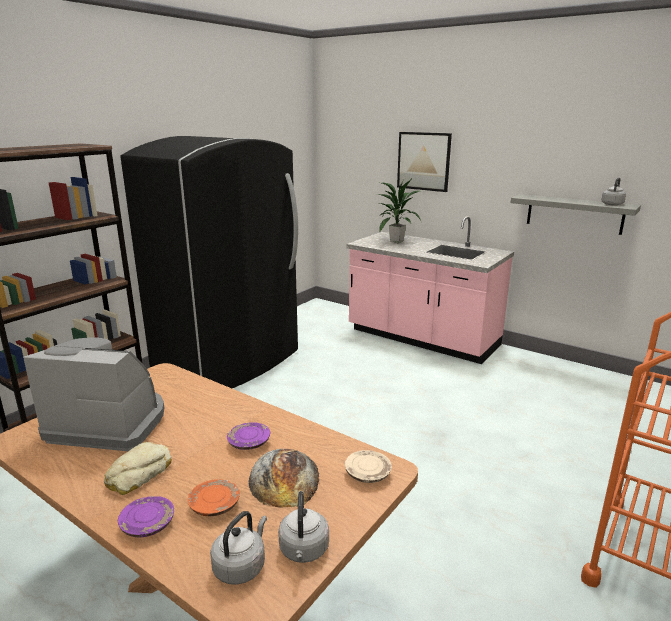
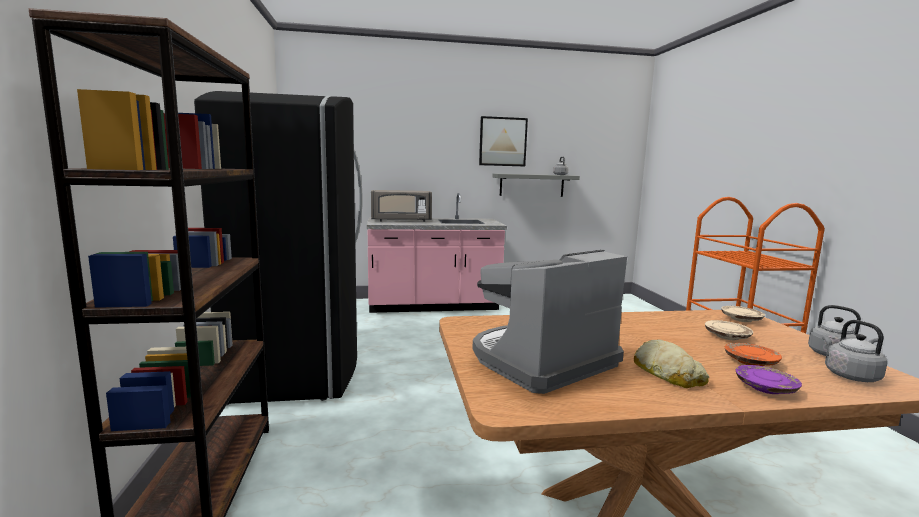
camera: 45 degrees left, 10 degrees down
(249, 443) = (657, 331): purple plate -> none
(284, 478) = (727, 336): bread -> beige plate
(396, 241) = (401, 220): potted plant -> grey microwave
(423, 161) = (408, 150): picture -> picture (503, 141)

